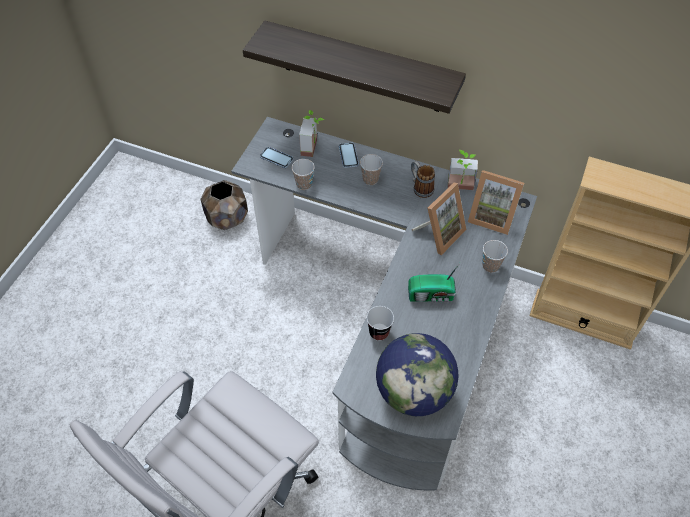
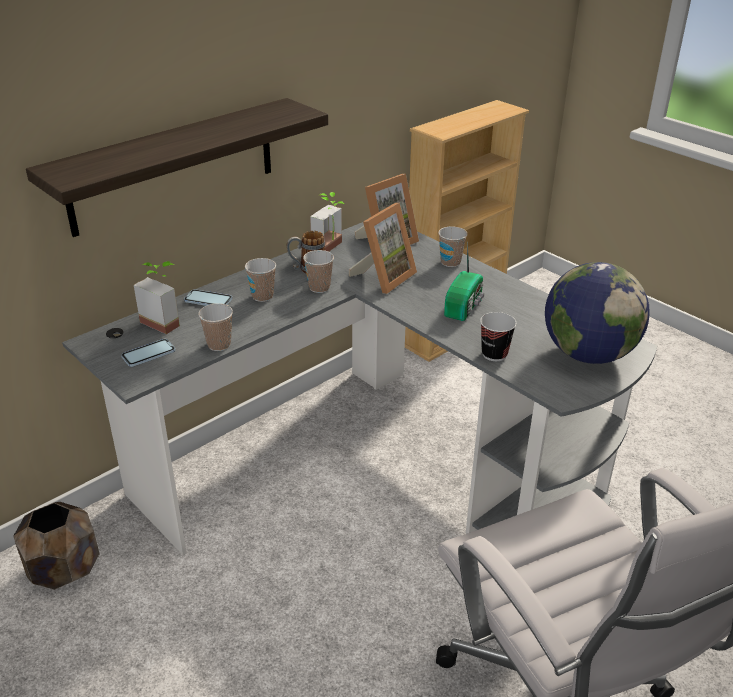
camera: 65 degrees left, 20 degrees down
(401, 204) = (319, 288): none -> cup
(439, 234) = (383, 277): picture frame -> picture frame turned 60 degrees clockwise

